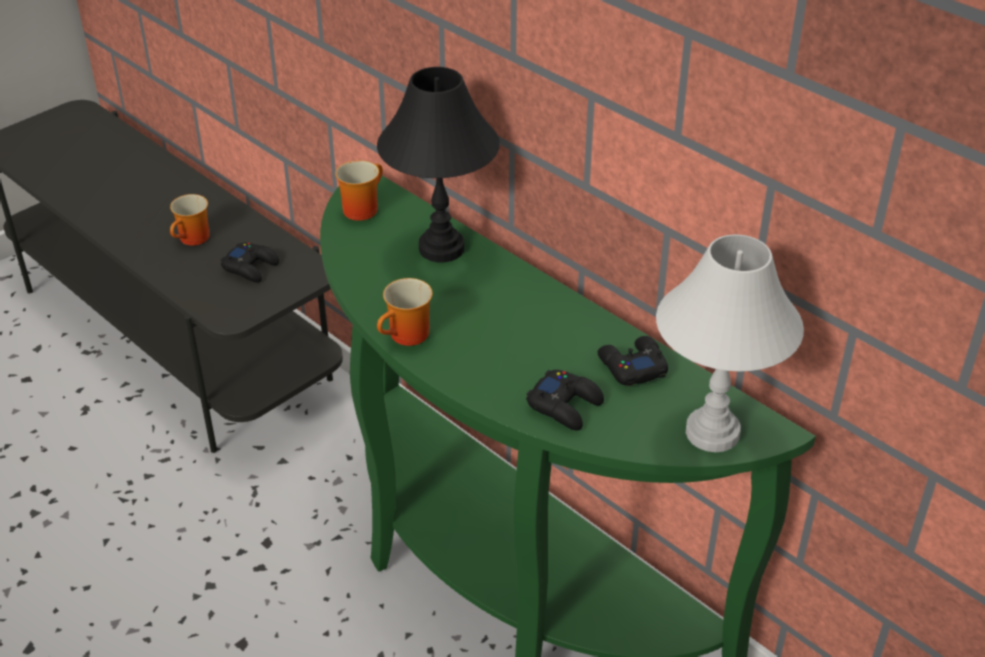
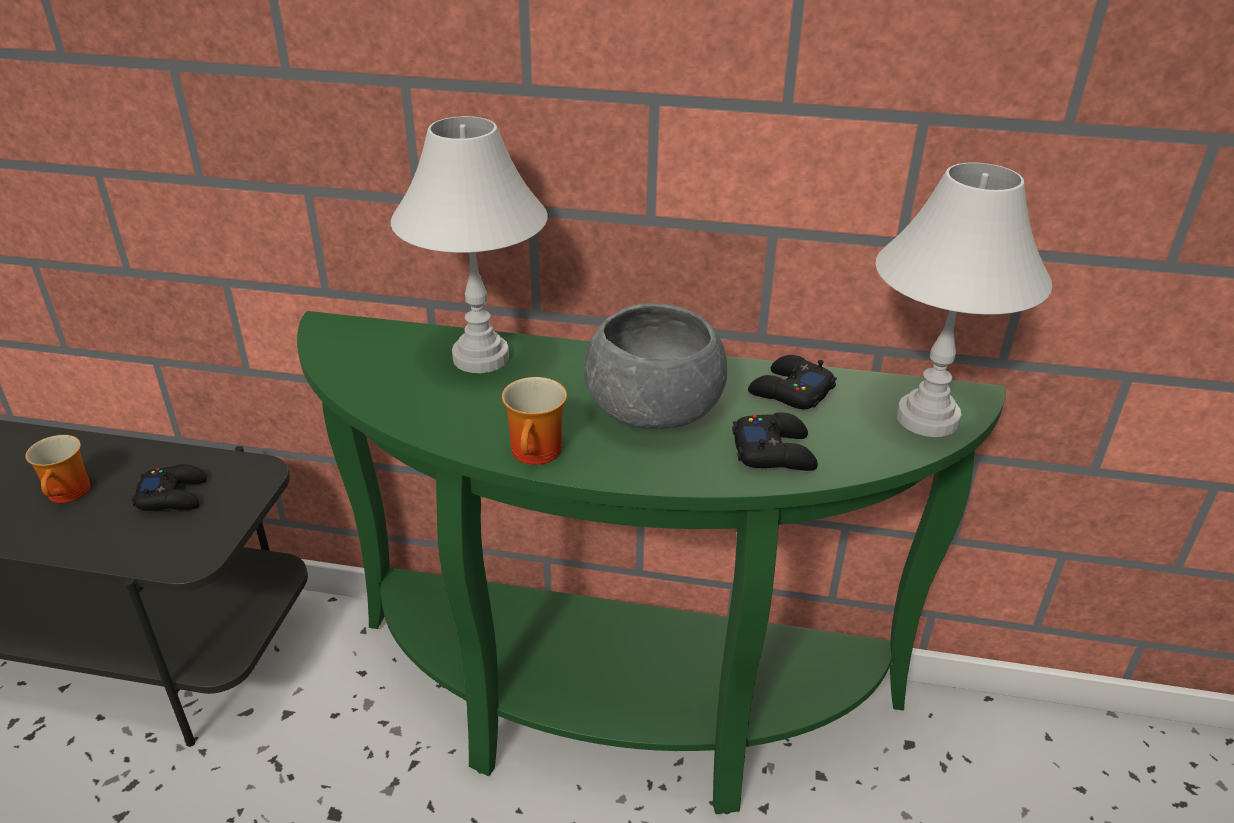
camera: 35 degrees left, 5 degrees down
(360, 207) = (346, 350): mug -> none
(442, 248) = (481, 357): black table lamp -> white table lamp
(515, 340) = (654, 412): none -> grey bowl

